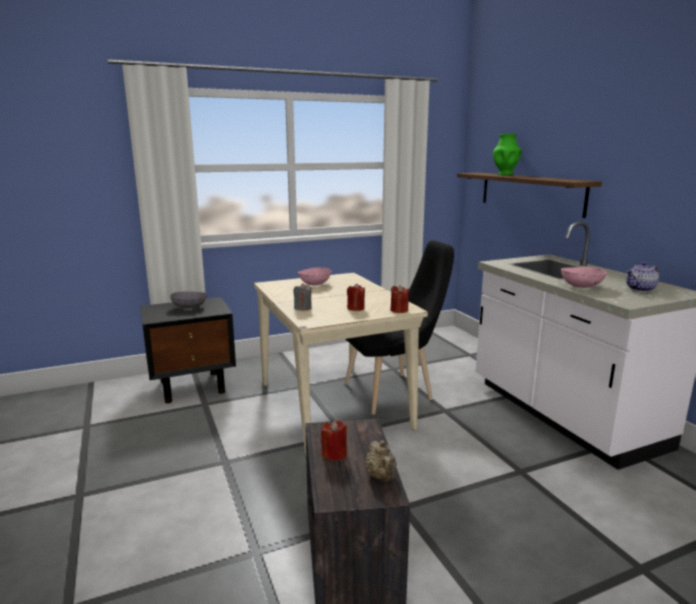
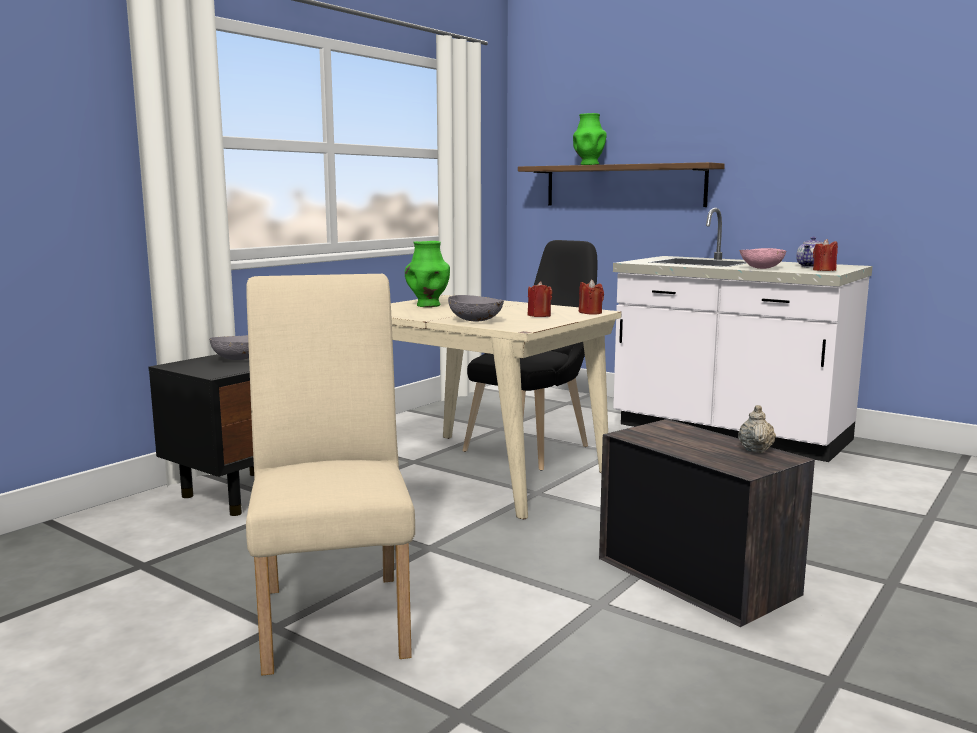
camera: 30 degrees left, 5 degrees down
(117, 496) = (335, 613): none -> beige chair
(302, 308) = (476, 321): grey candle -> grey bowl
(315, 284) = (428, 305): pink bowl -> green vase
(334, 453) = (681, 446): red candle -> red candle (824, 270)
(381, 476) = (755, 450): beige teapot -> beige teapot turned 120 degrees counterclockwise

